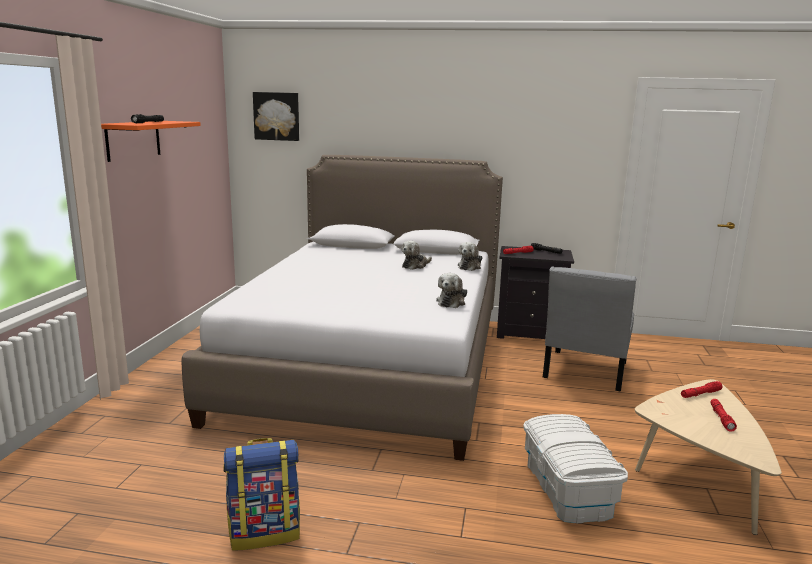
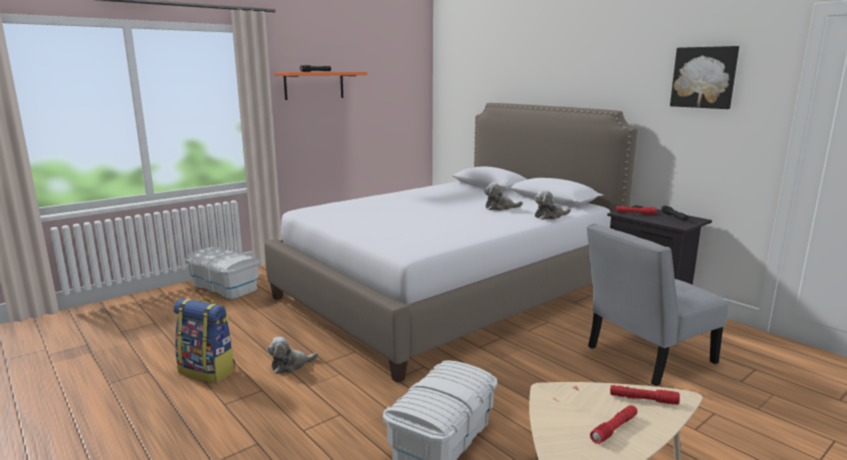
camera: 40 degrees right, 0 degrees up
(98, 436) = (224, 287): none -> white storage box
(277, 116) = (463, 69): picture -> picture (704, 77)
(451, 302) = (455, 238): plush toy -> plush toy (290, 365)

